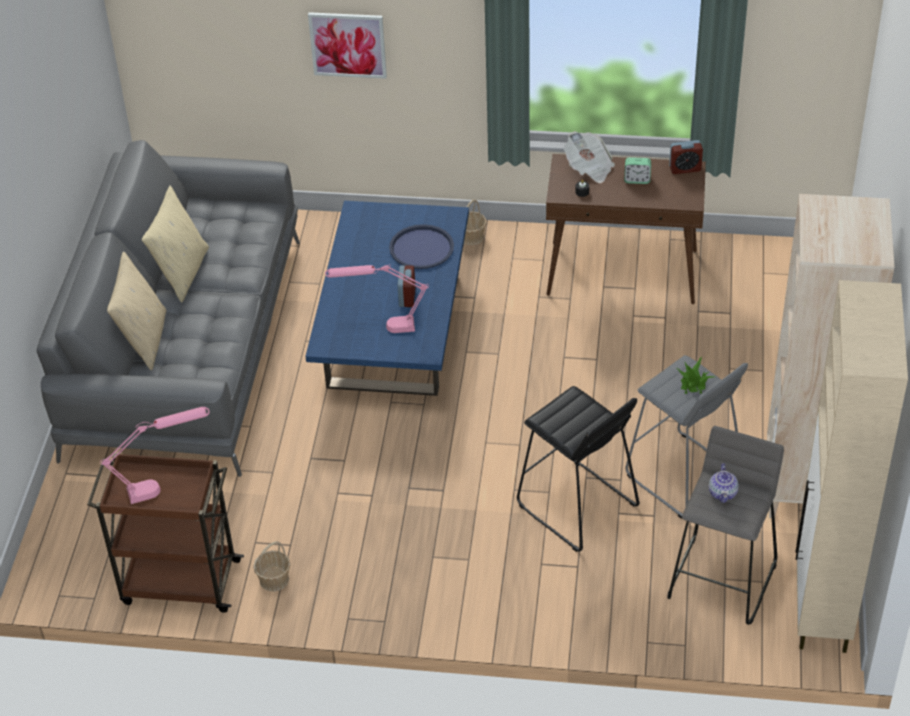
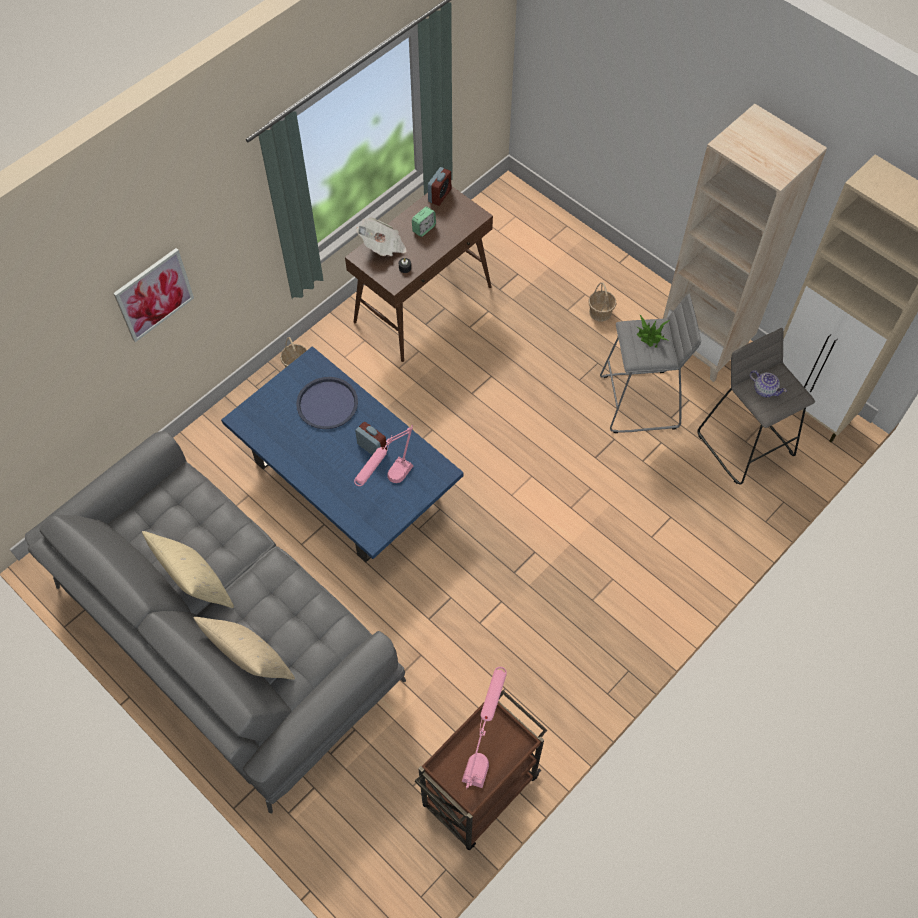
camera: 55 degrees left, 15 degrees up
(274, 579) = (530, 721): basket -> basket (600, 312)
(577, 506) = (617, 480): black stool -> none

